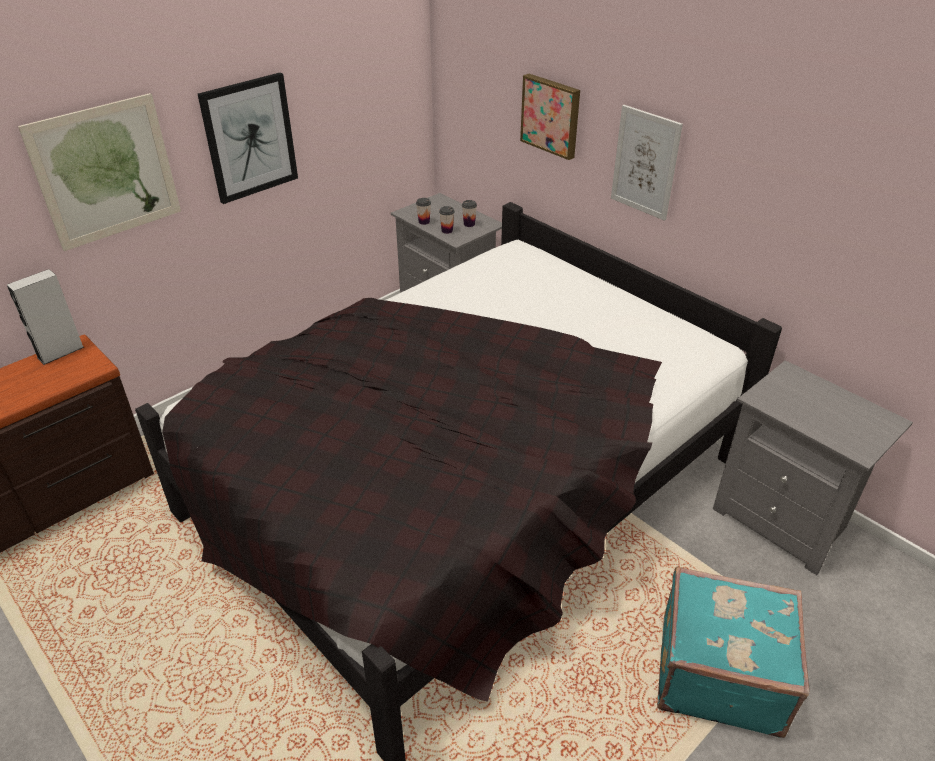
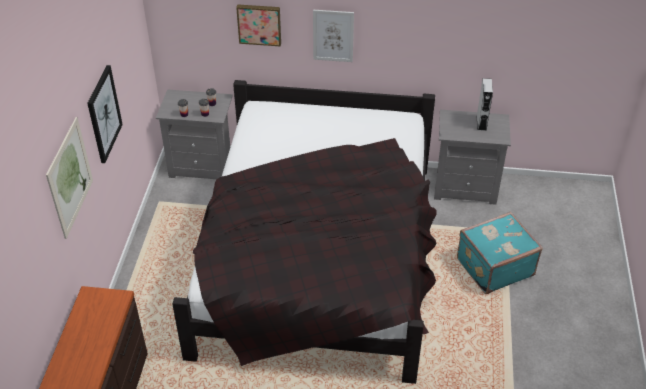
camera: 40 degrees left, 5 degrees up
(60, 352) = (85, 302): grey speaker -> grey speaker (481, 123)

